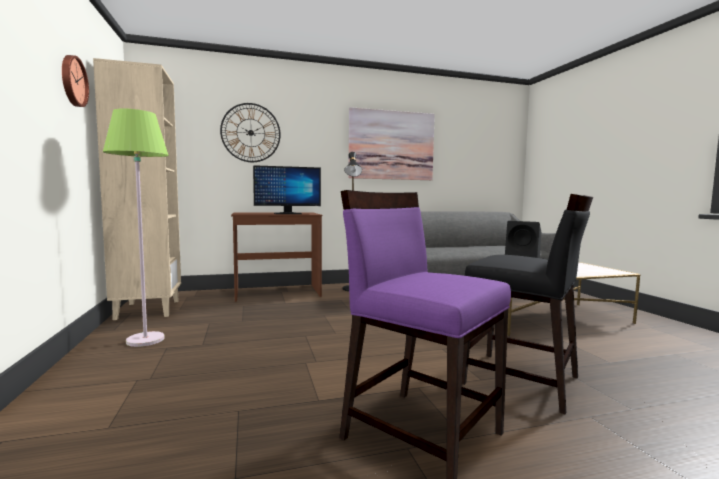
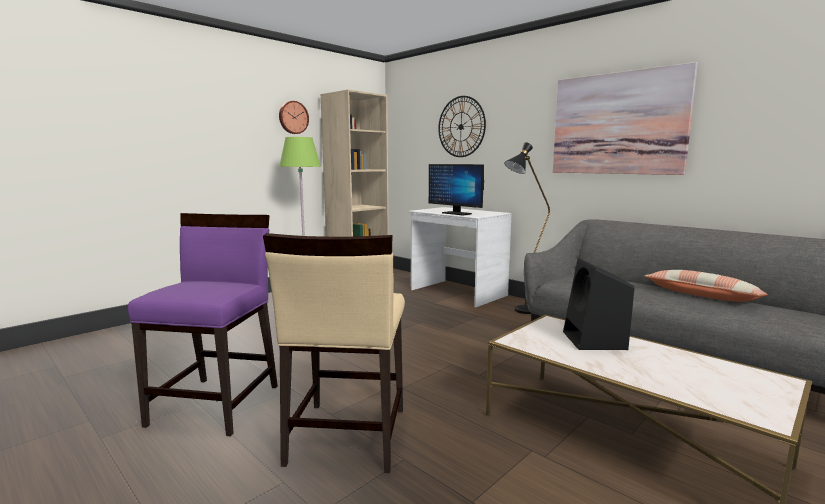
camera: 60 degrees right, 5 degrees up
(277, 292) = (457, 293): brown desk -> white desk
(476, 246) = (702, 296): none -> pillow
(521, 381) = (346, 436): black chair -> beige chair

